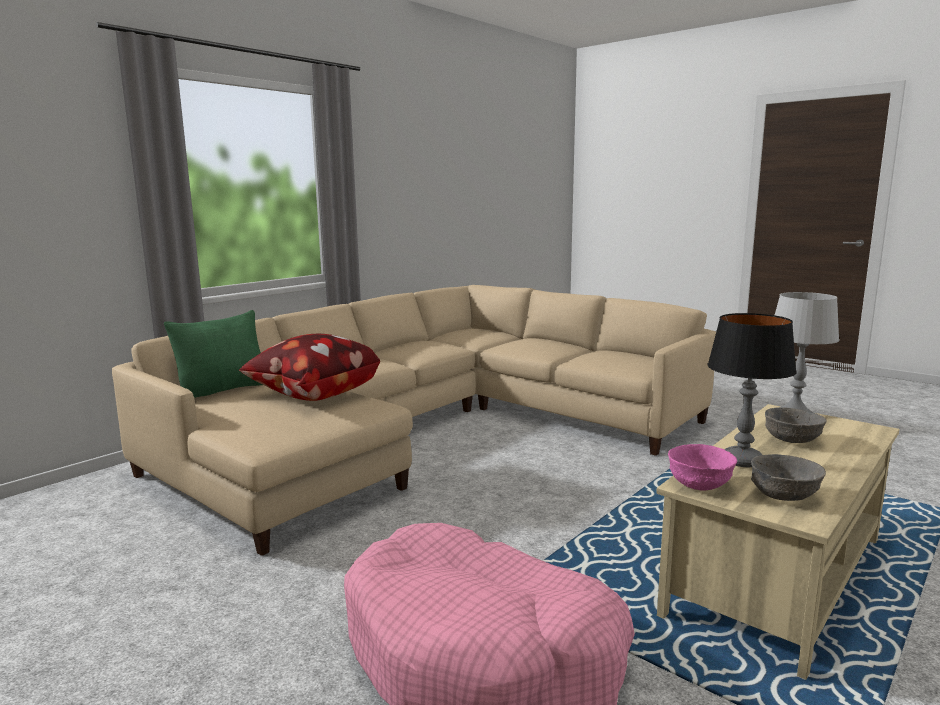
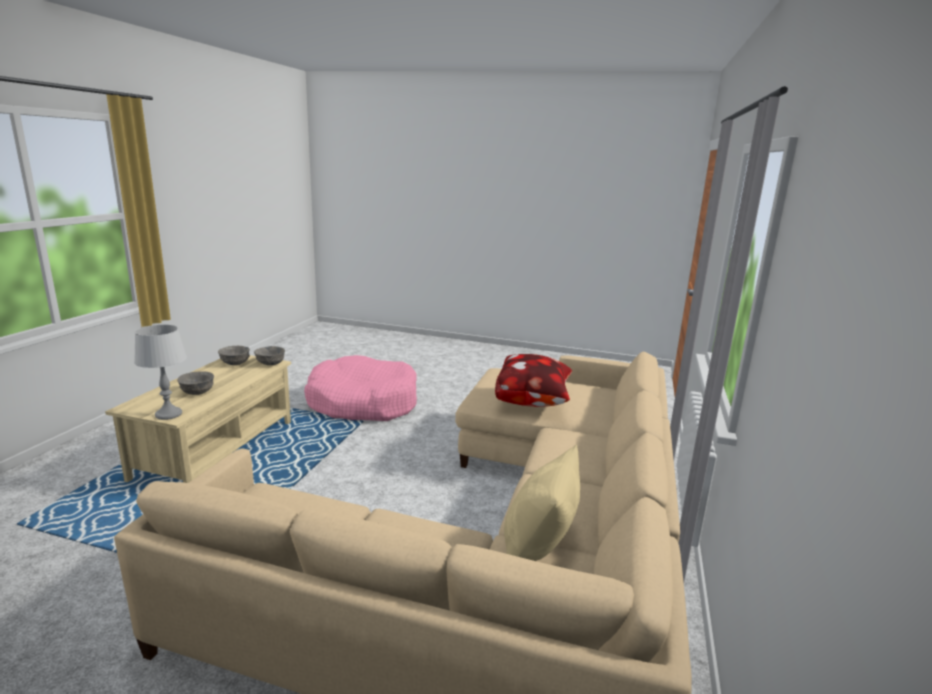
camera: 155 degrees right, 5 degrees up
(225, 389) = (603, 398): green pillow -> none
(461, 340) = (538, 545): none -> beige pillow
(700, 485) = (270, 363): pink bowl -> grey bowl
(742, 461) = (240, 376): table lamp -> none

